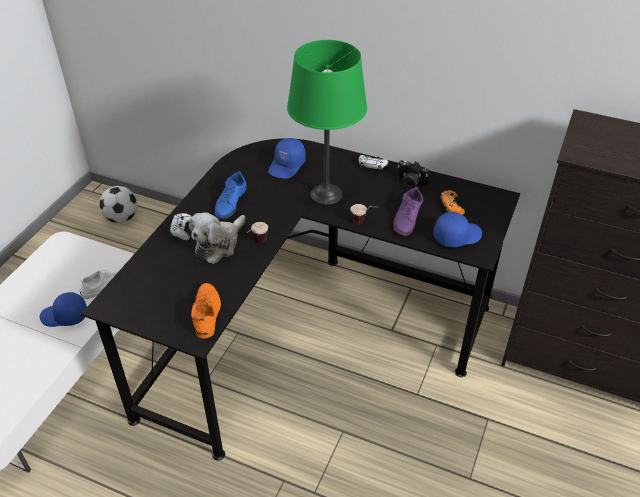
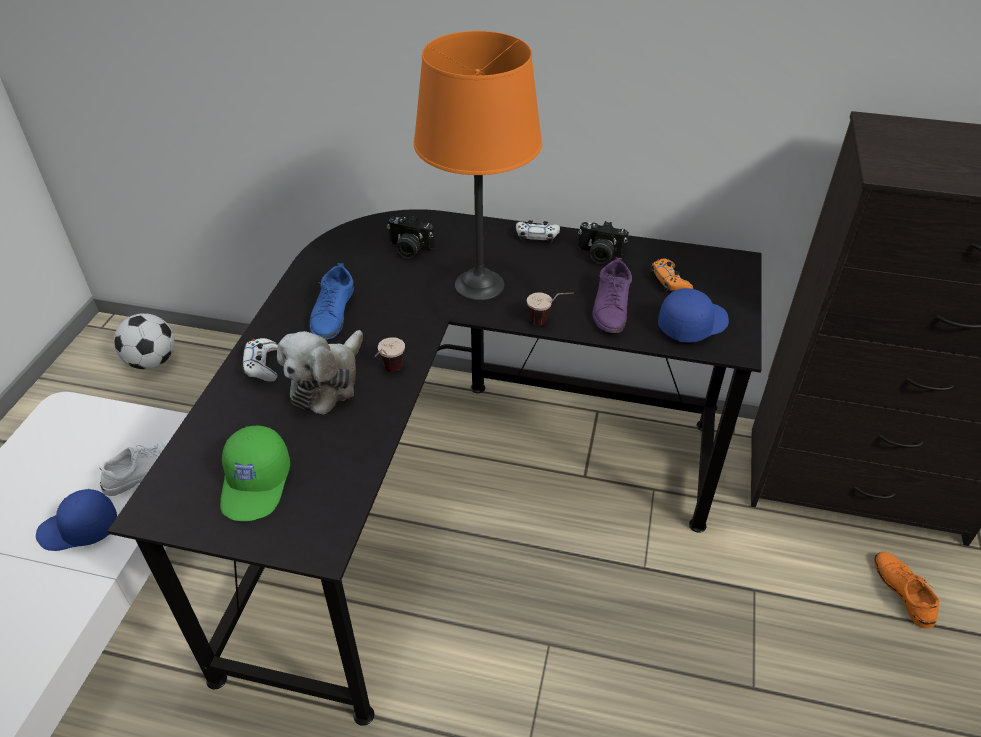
camera: 10 degrees left, 0 degrees up
(167, 299) = (257, 484): none -> green cap
(207, 313) = (330, 499): orange shoe -> orange shoe (903, 591)
(287, 166) = (409, 249): blue cap -> camera
(326, 194) = (479, 285): green table lamp -> orange table lamp

